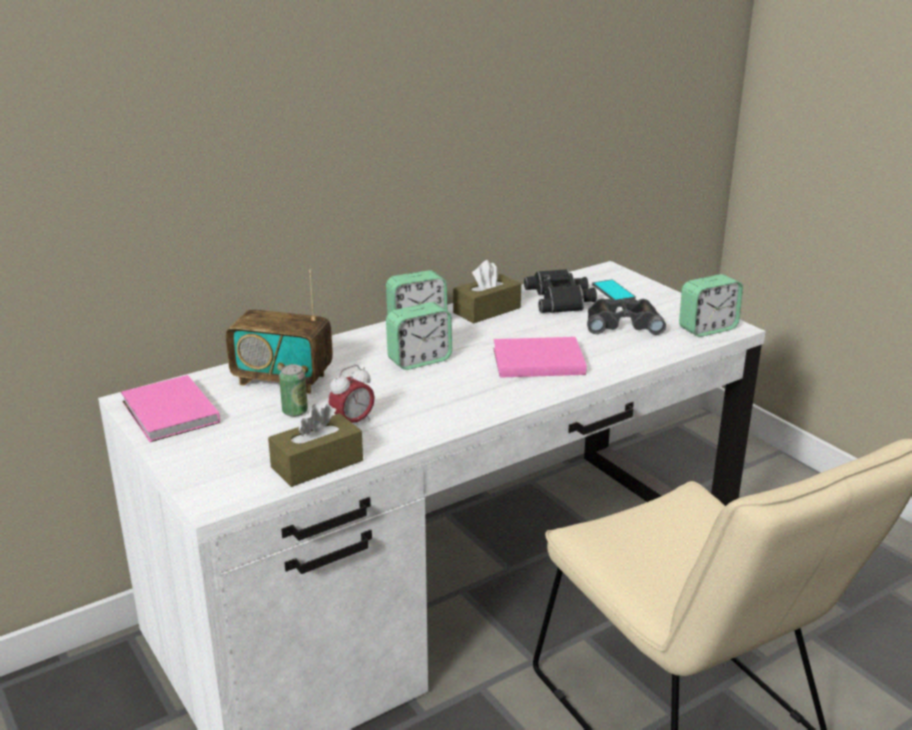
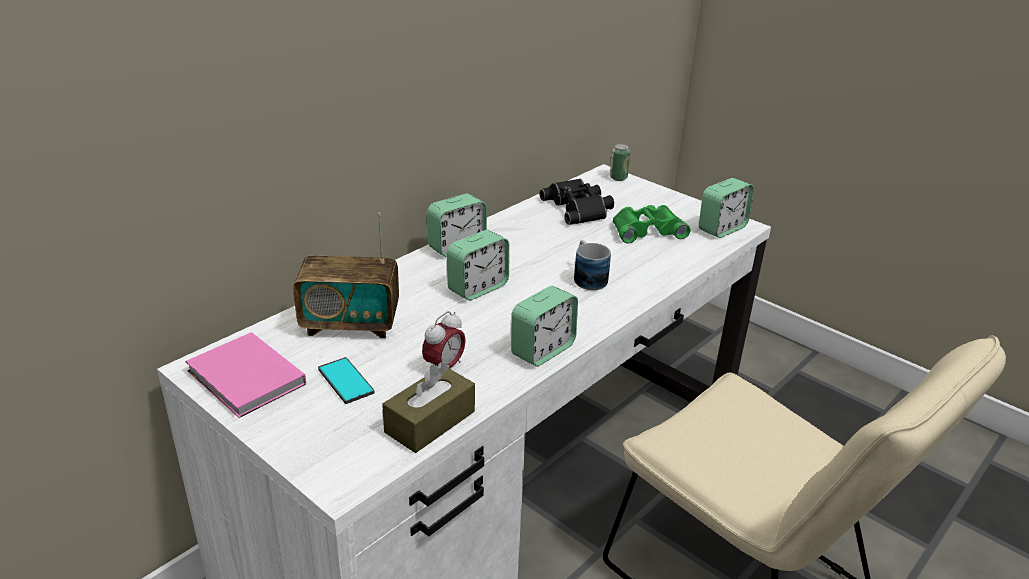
camera: 15 degrees left, 5 degrees up
(295, 412) = (379, 361): can -> can (618, 178)
(455, 418) = (542, 350): none -> alarm clock
(487, 310) = (516, 226): brown tissue box -> none
(535, 361) = (587, 277): pink book -> mug
(613, 292) = (622, 196): phone -> phone (345, 381)
(622, 323) = (646, 229): black binoculars -> green binoculars

